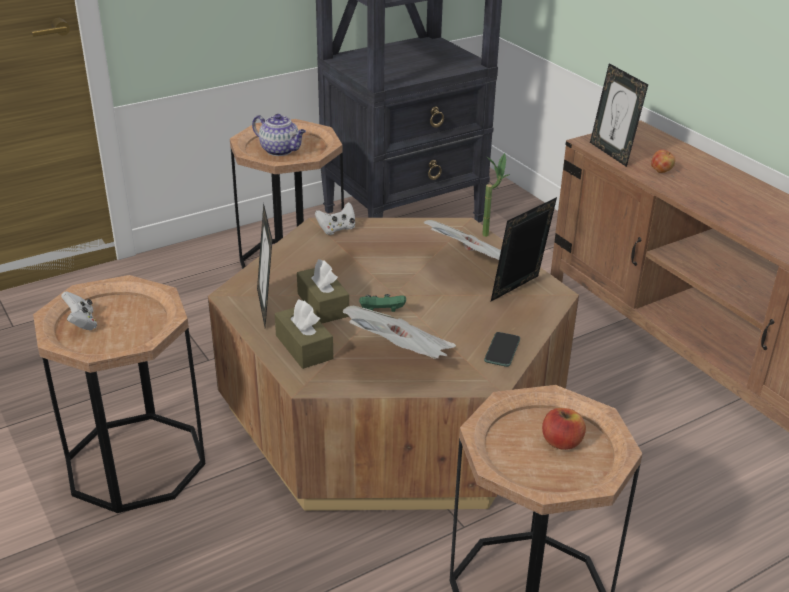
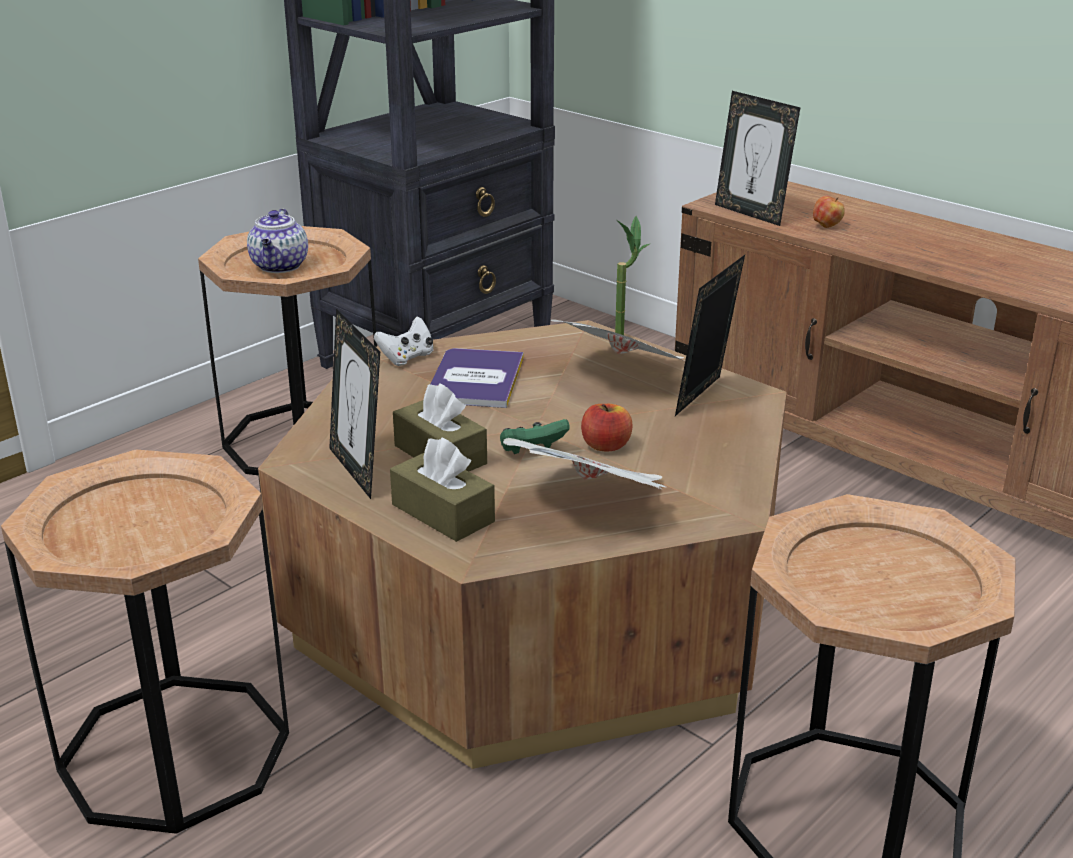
camera: 15 degrees left, 5 degrees down
(82, 323) = (86, 528): white game controller -> none
(281, 150) = (280, 267): teapot -> teapot turned 75 degrees clockwise
(373, 253) = (476, 380): none -> book
(502, 350) = (727, 473): phone -> none
(561, 442) = (894, 566): apple -> apple (606, 446)

